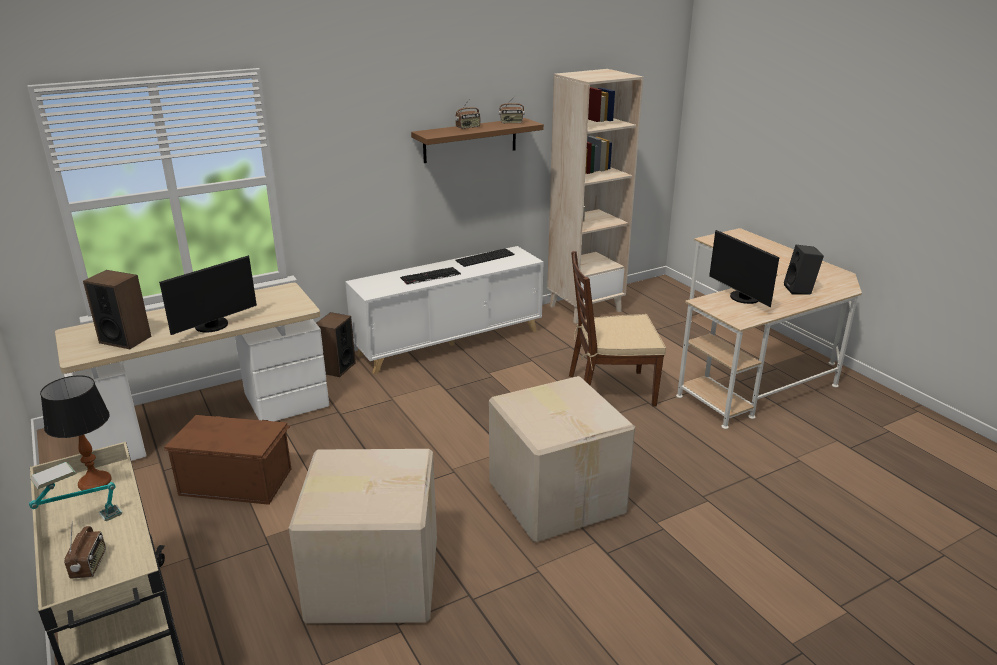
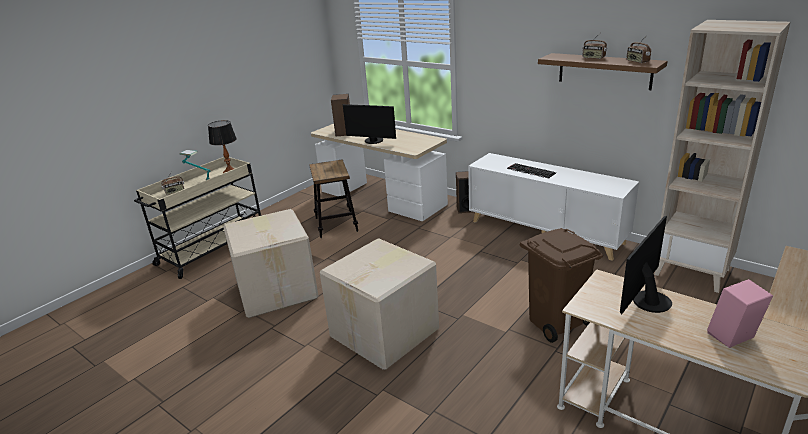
camera: 70 degrees right, 0 degrees up
(236, 481) = (336, 224): brown storage box -> stool
(485, 257) = (594, 177): keyboard -> none
(610, 390) = (556, 322): brown chair -> brown trash can
(800, 290) = (732, 338): black speaker -> pink speaker

